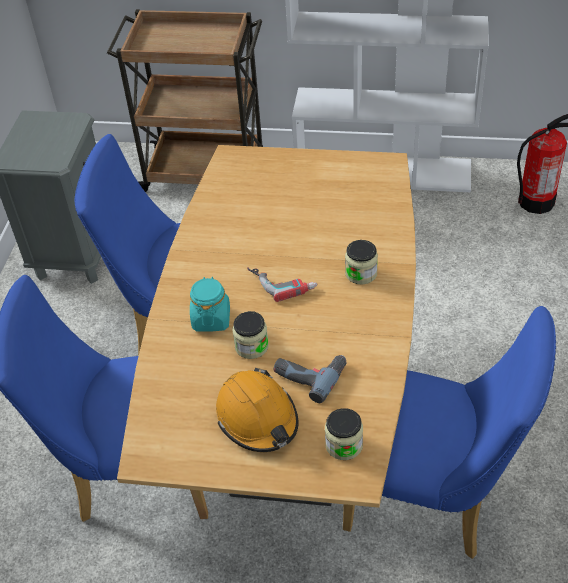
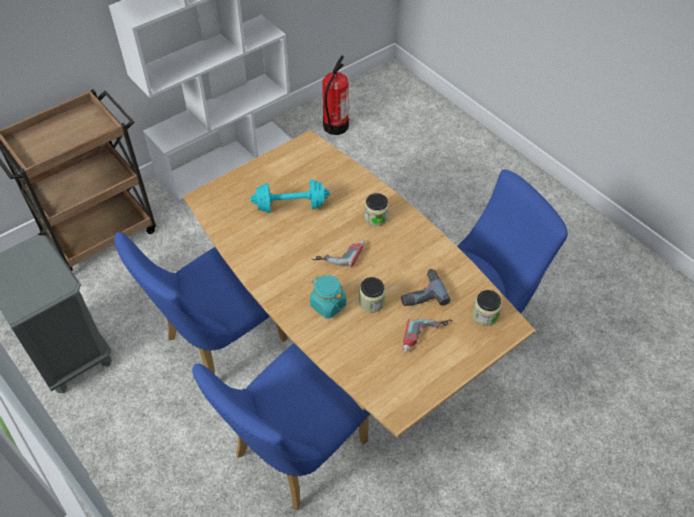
camera: 50 degrees left, 5 degrees up
(257, 418) = (427, 338): orange hard hat -> power drill
(295, 210) = (290, 206): none -> turquoise dumbbell

